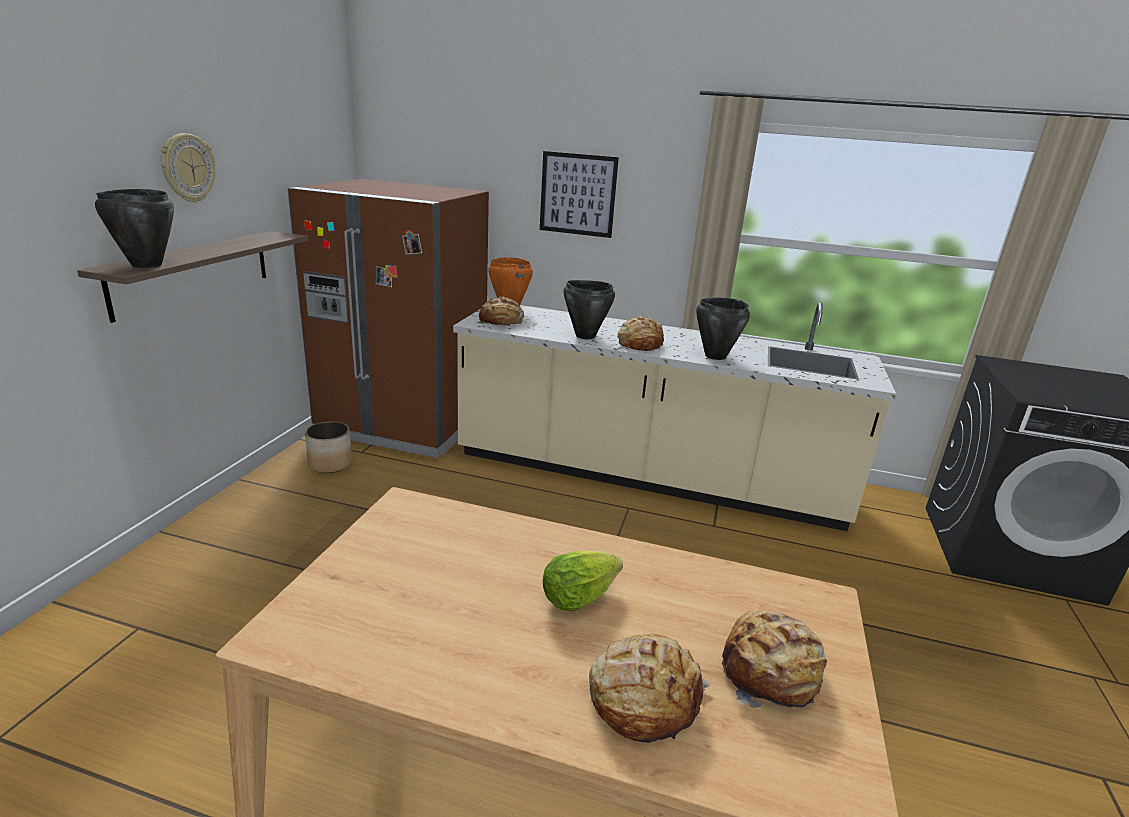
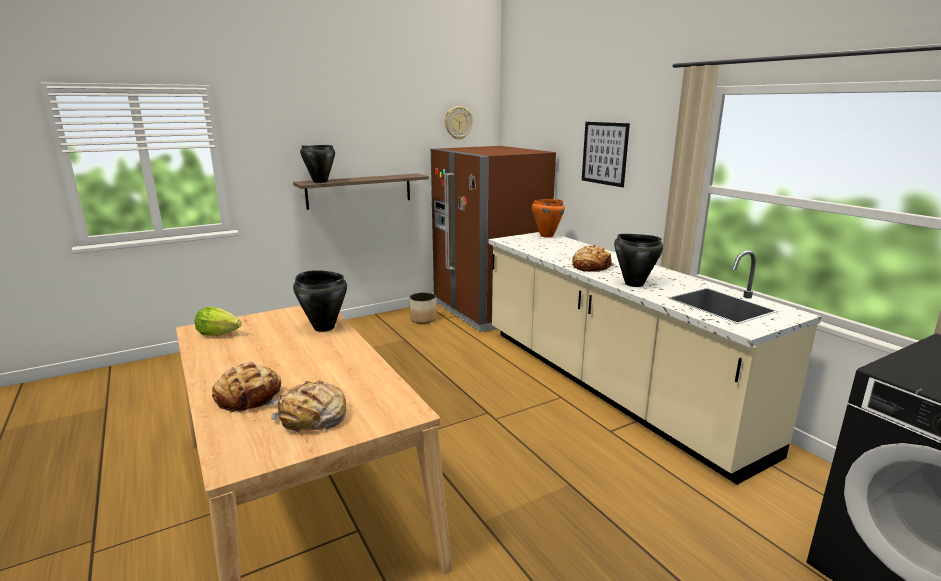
camera: 45 degrees right, 5 degrees down
(187, 168) = (363, 136): wall clock -> wall clock (458, 123)
(501, 322) = (522, 241): bread -> none
(577, 597) = (304, 360): lettuce -> lettuce (218, 334)
(585, 336) = (560, 256): black cooking pot -> black cooking pot (324, 327)

